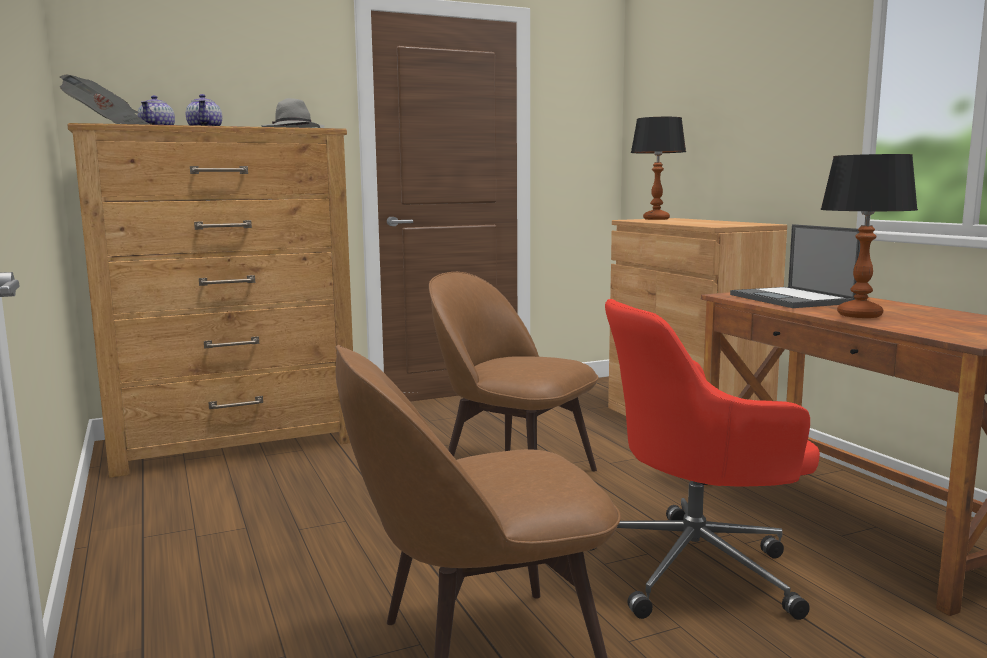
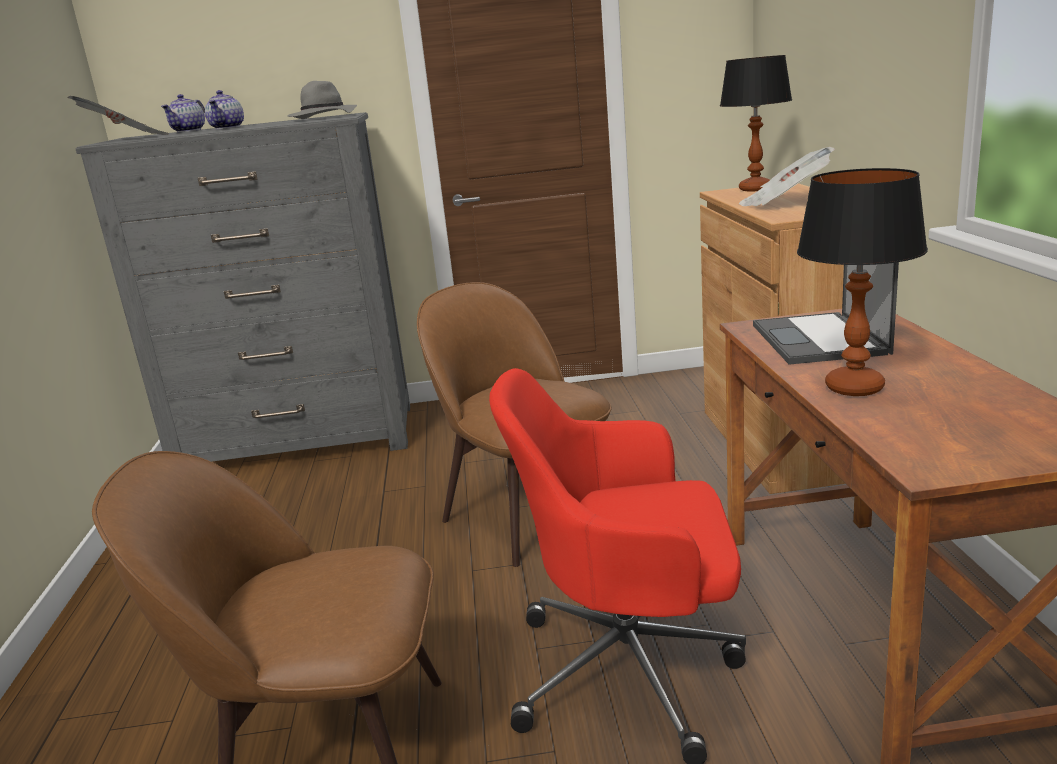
camera: 20 degrees right, 10 degrees up
(235, 442) = (299, 441): brown dresser -> grey dresser
(699, 222) = (785, 203): none -> newspaper

